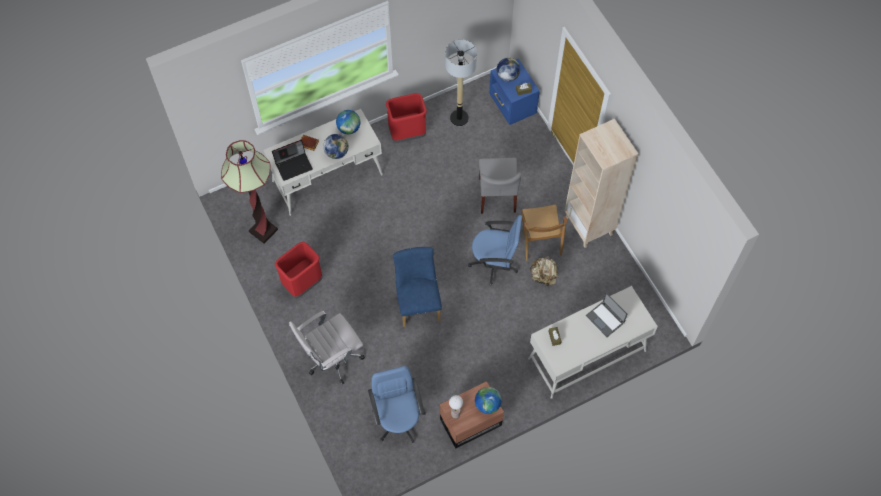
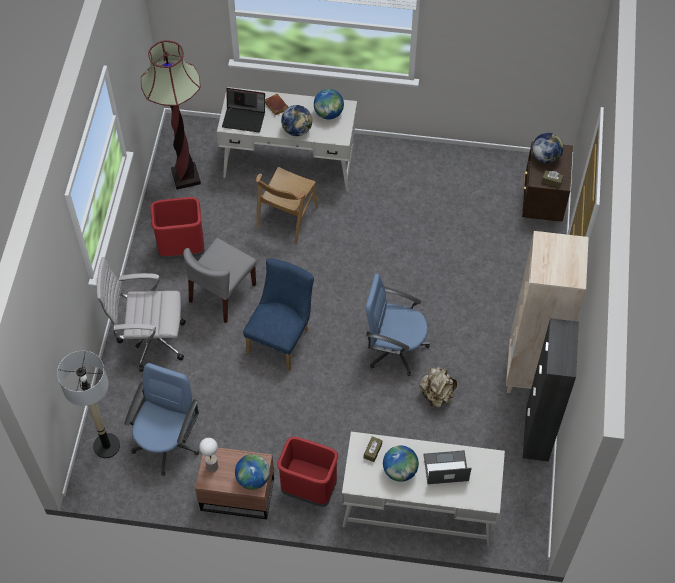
camera: 35 degrees right, 5 degrees down
(407, 133) = (406, 166): red trash can -> red trash can (309, 489)
(459, 118) = (474, 181): floor lamp -> floor lamp (107, 446)
(494, 262) = (394, 348): blue office chair -> blue office chair turned 150 degrees clockwise
(497, 195) = (452, 281): grey chair -> grey chair (222, 293)
(512, 106) = (542, 201): blue nightstand -> brown nightstand
(539, 241) = (462, 355): brown chair -> brown chair (287, 217)
(580, 339) = (400, 470): none -> globe
(605, 319) = (445, 468): laptop -> laptop turned 90 degrees clockwise
(621, 262) = (537, 434): none -> black cabinet

